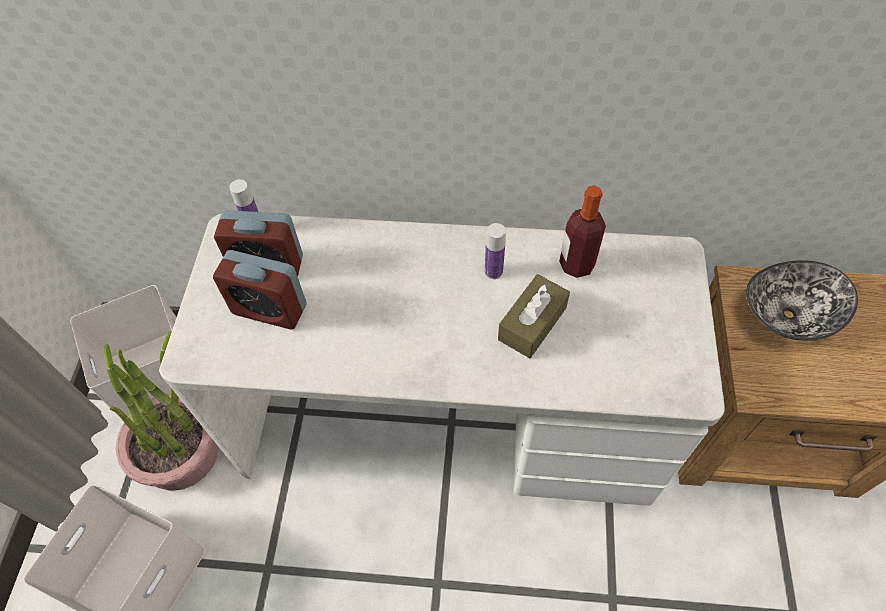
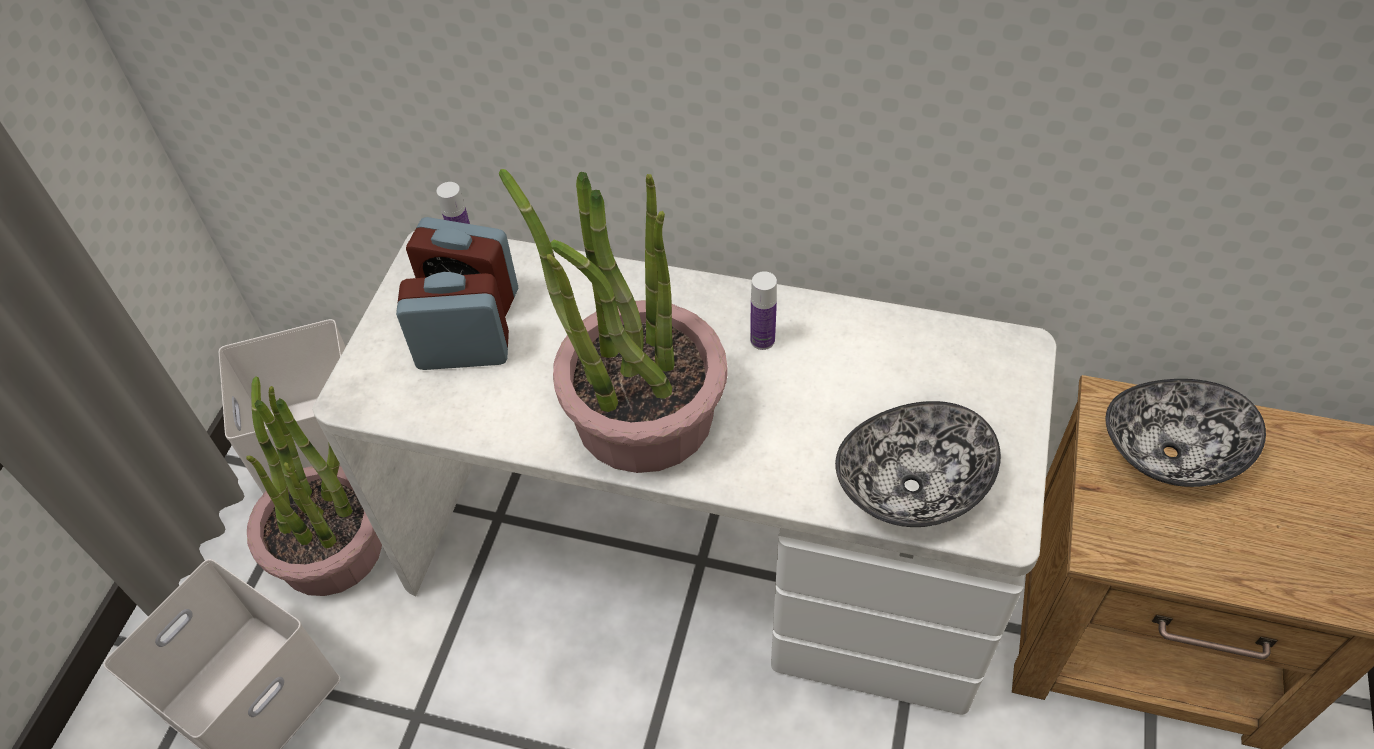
camera: 10 degrees right, 5 degrees down
(269, 309) = (463, 351): alarm clock -> alarm clock turned 150 degrees clockwise
(416, 341) = (642, 414): none -> potted plant
(532, 323) = (800, 412): brown tissue box -> none
(576, 265) = (876, 345): bottle -> none
(625, 371) = (912, 488): none -> bowl

